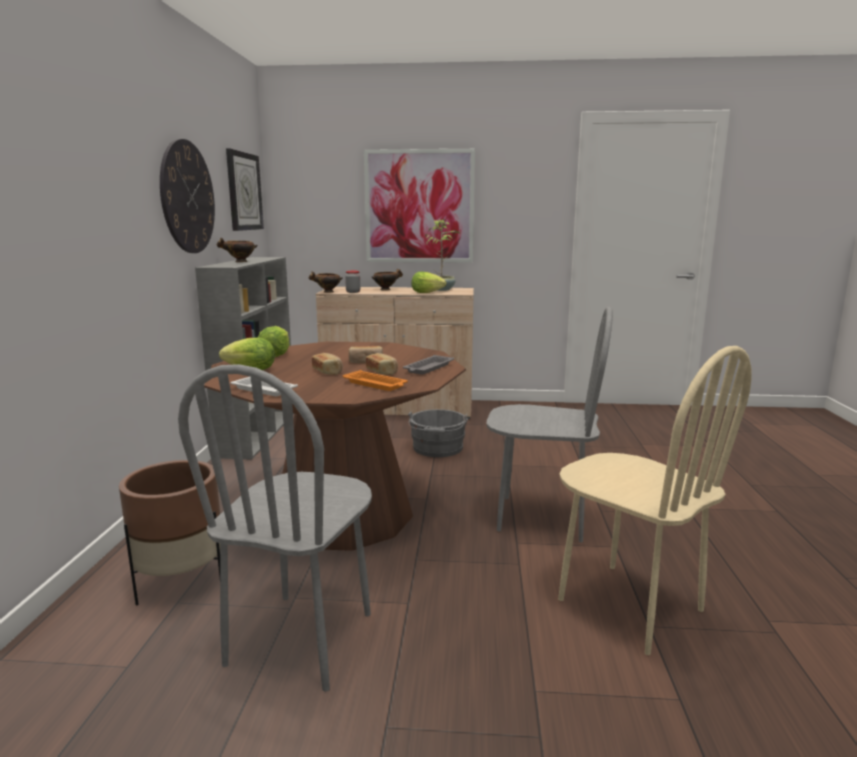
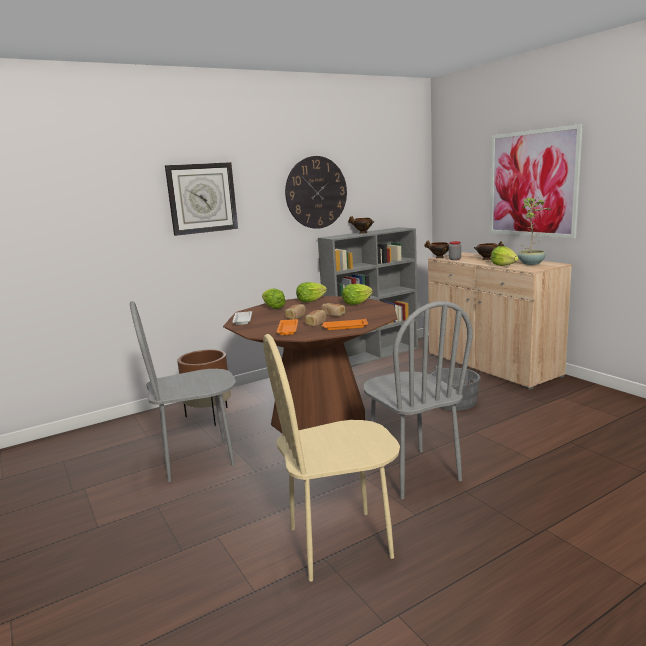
camera: 55 degrees right, 0 degrees up
(244, 191) = (393, 179): wall clock -> wall clock (202, 198)
(346, 347) = (356, 303): none -> lettuce
(428, 368) = (344, 327): grey tray -> orange tray
(629, 605) = (340, 543): beige chair -> beige chair turned 60 degrees clockwise

